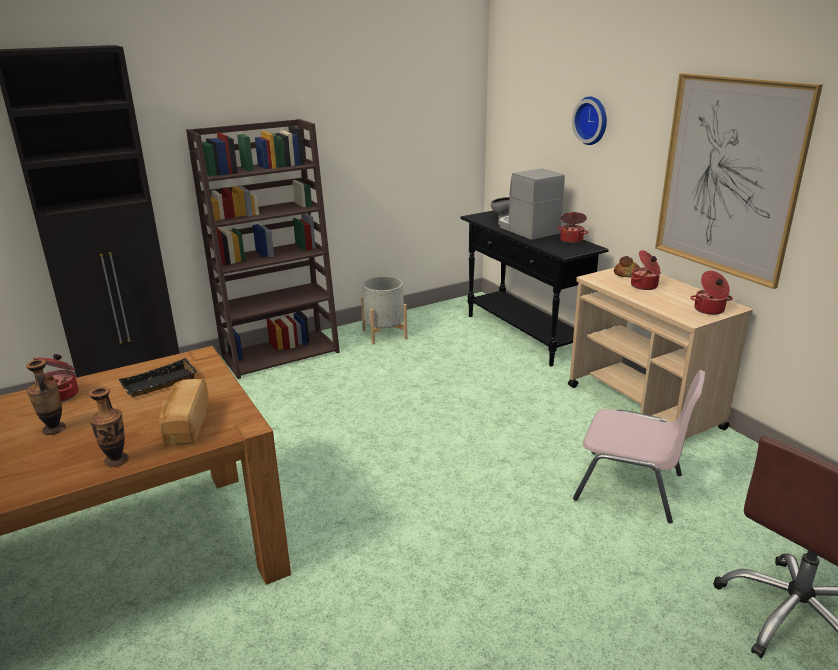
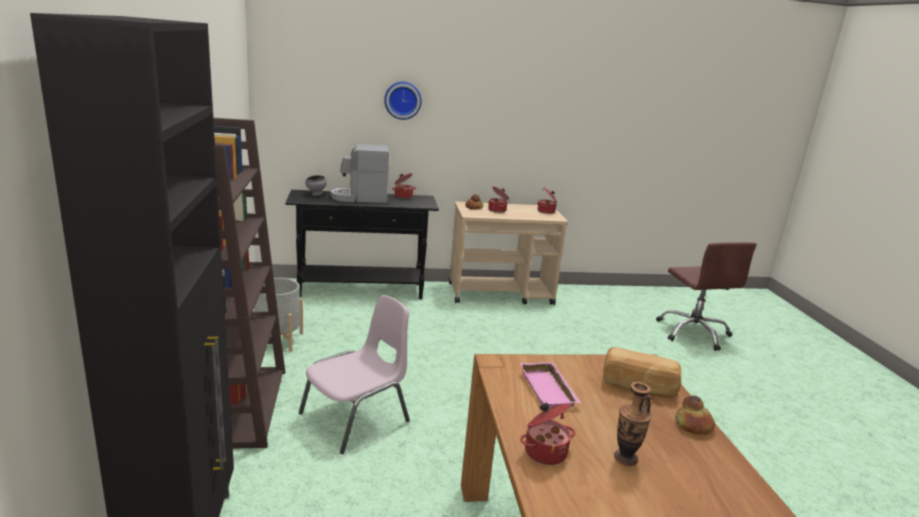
camera: 70 degrees left, 5 degrees down
(116, 461) = (692, 426): vase -> bread
(159, 384) = (549, 390): black tray -> pink tray
(630, 487) = (581, 328): pink chair -> pink chair (357, 417)
(728, 177) = (527, 129): picture -> none

